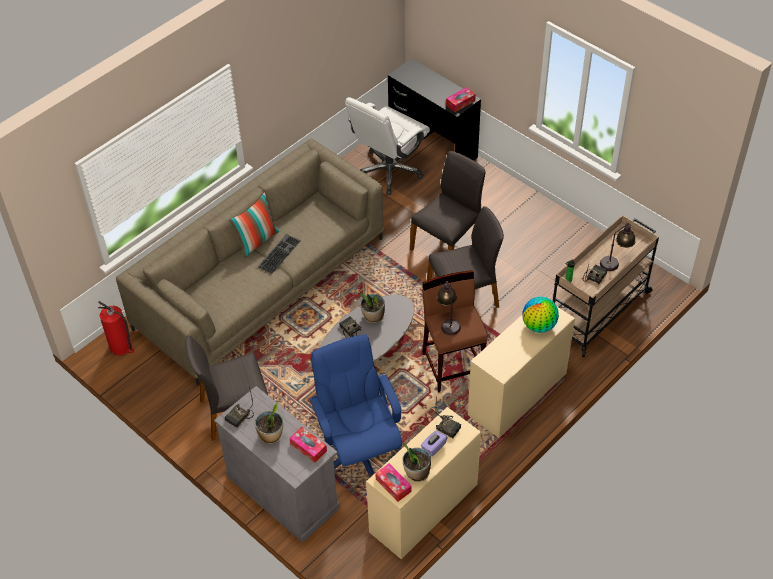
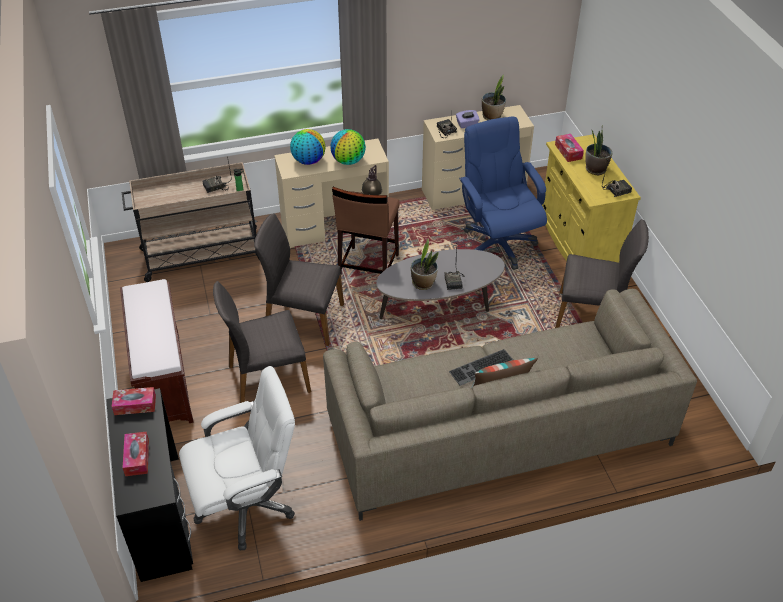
camera: 150 degrees left, 5 degrees down
(121, 347) = (690, 431): fire extinguisher -> none
(283, 492) = (578, 243): grey cabinet -> yellow cabinet
(359, 451) = (497, 244): blue office chair -> blue office chair turned 150 degrees clockwise
(393, 485) = (515, 116): tissue box -> tissue box (137, 457)
(505, 342) = (348, 161): none -> globe
(515, 210) = (163, 381): none -> brown bench
(615, 261) = (184, 190): table lamp -> none

